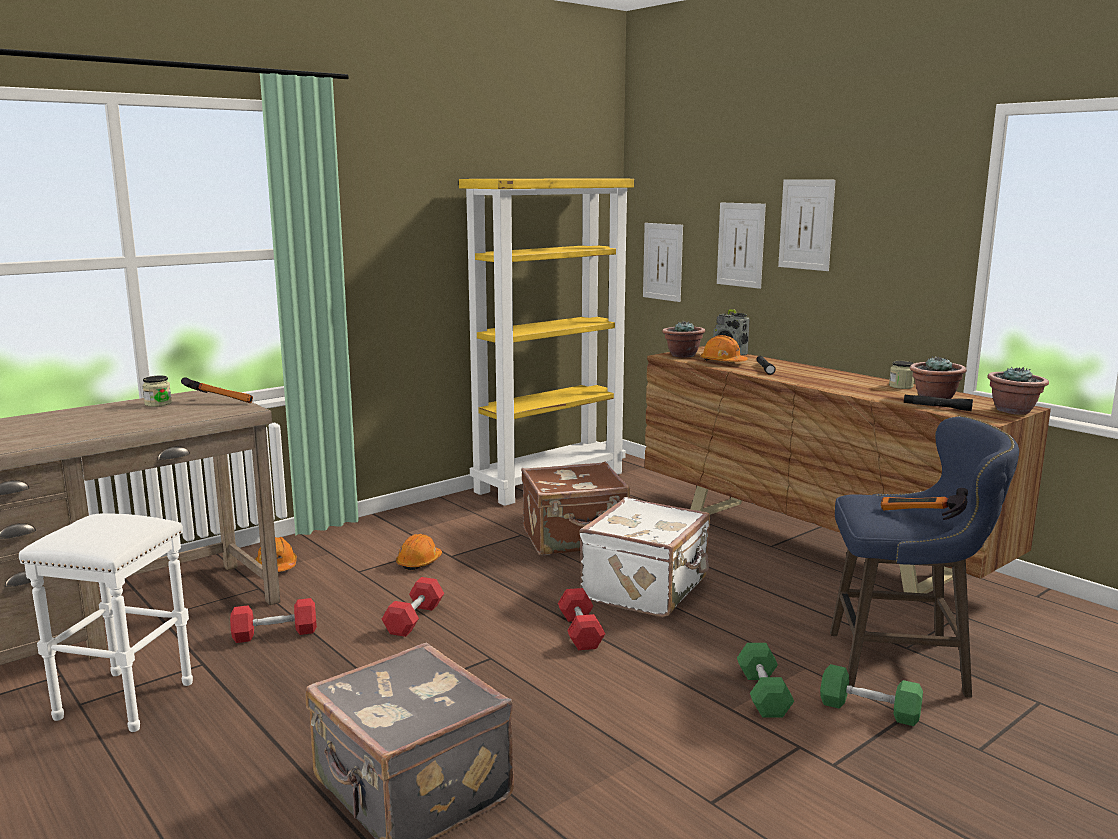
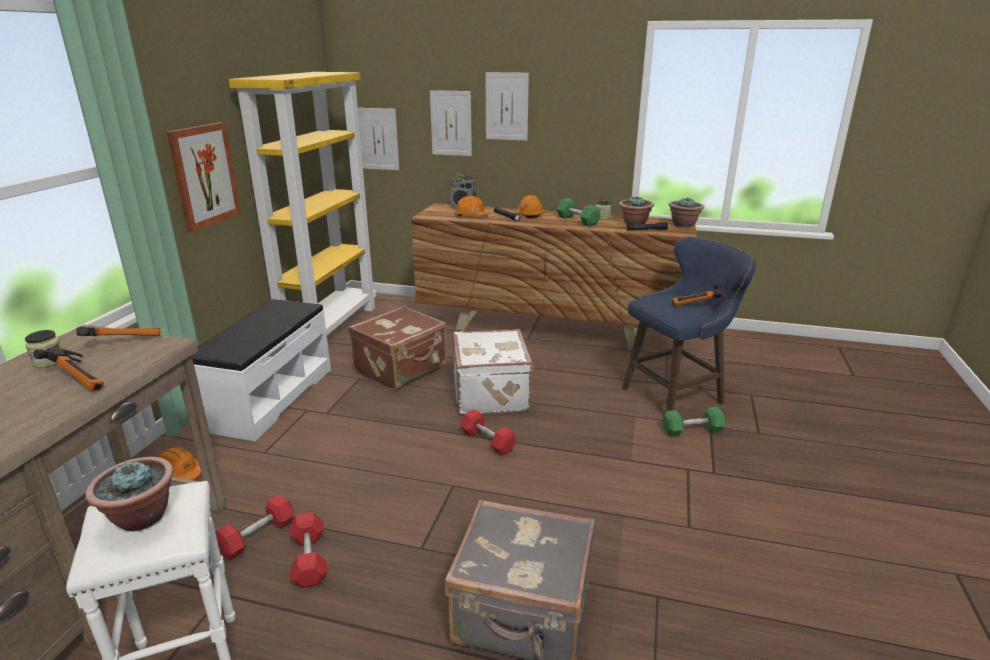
camera: 35 degrees left, 10 degrees up
(157, 418) = (82, 379): none -> hammer
(409, 275) = (204, 176): none -> picture
(414, 619) = (360, 477): red dumbbell -> red dumbbell (309, 559)
(416, 528) = (268, 398): none -> white bench
(419, 562) = (307, 427): orange hard hat -> orange hard hat (530, 215)
(682, 355) = (435, 214): potted plant -> potted plant (141, 517)
(763, 694) = (634, 442): green dumbbell -> green dumbbell (577, 220)

